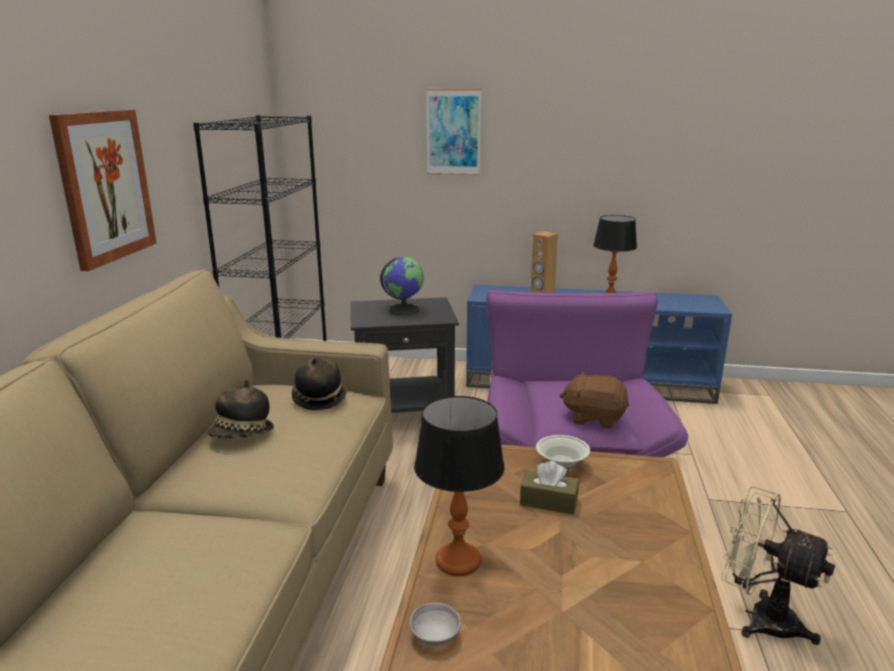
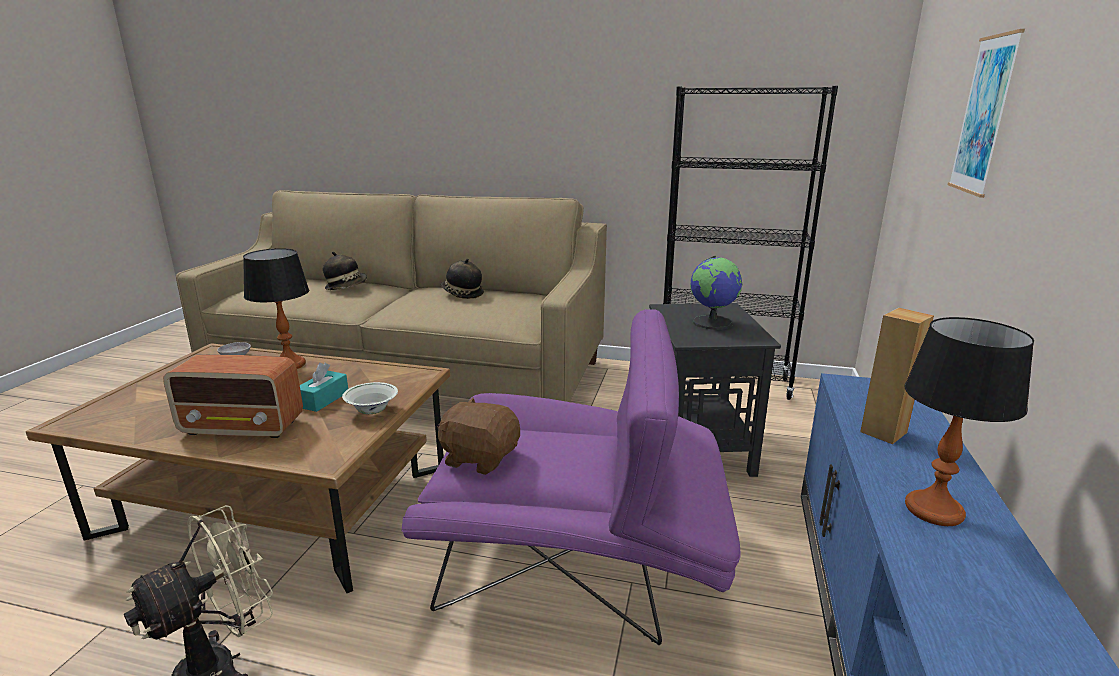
camera: 95 degrees right, 0 degrees up
(105, 186) = (559, 126): picture -> none
(319, 398) = (512, 310): hat -> hat (346, 287)
(548, 501) = (323, 399): brown tissue box -> turquoise tissue box
(594, 417) = (480, 458): brown plush toy -> brown plush toy turned 90 degrees counterclockwise
(633, 536) = (244, 427): none -> radio

